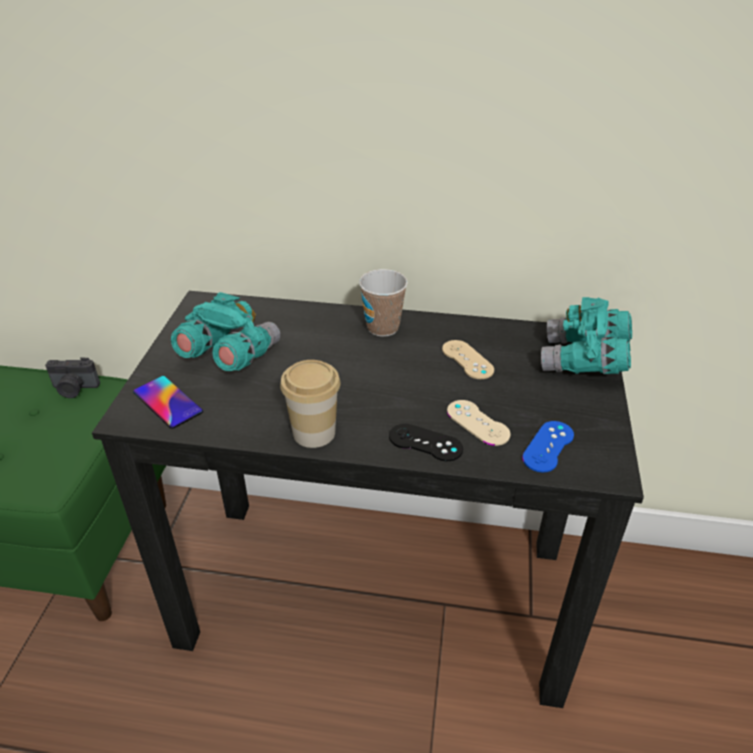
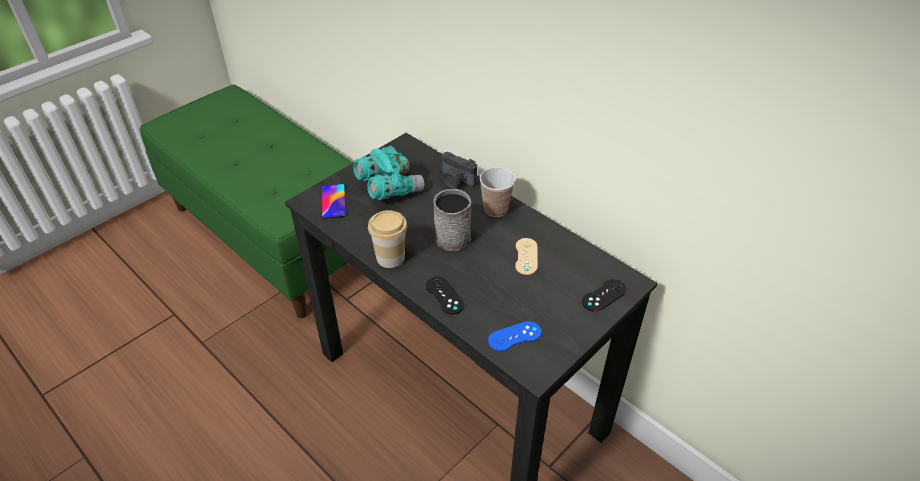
camera: 35 degrees right, 5 degrees up
(74, 389) = (336, 167): camera -> camera (456, 181)
(361, 373) = (452, 234): none -> grey mug
(478, 423) = (488, 299): beige game controller -> none
(583, 361) = (604, 295): turquoise binoculars -> black game controller

